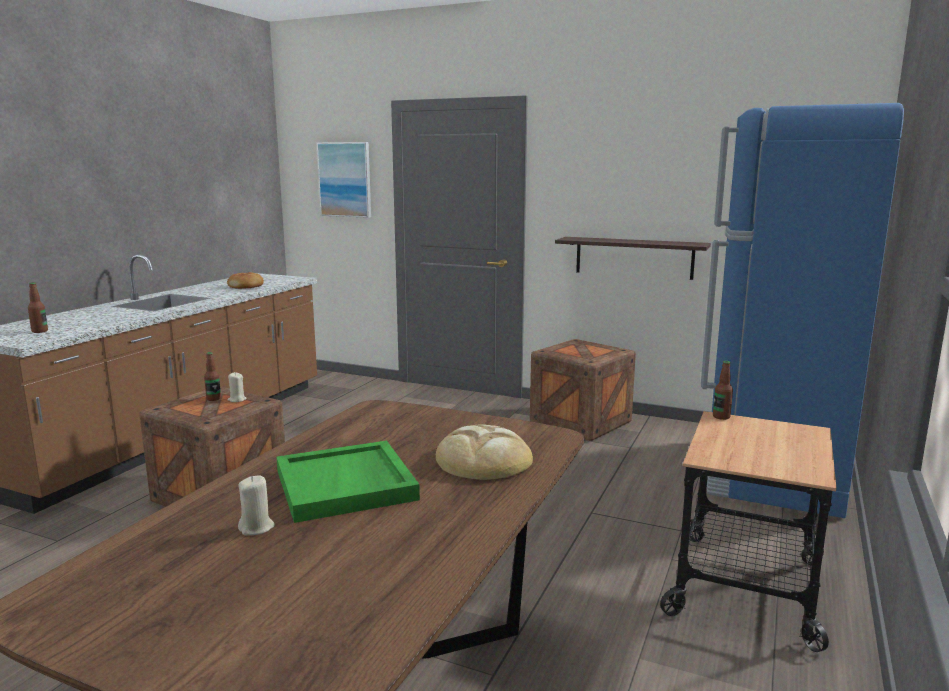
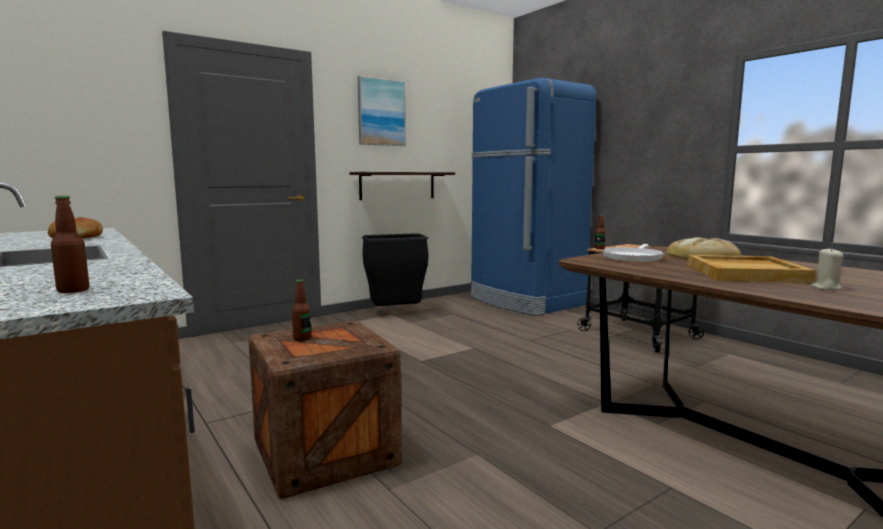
camera: 60 degrees left, 5 degrees down
(237, 400) = (326, 331): beige candle -> none
(345, 179) = (95, 113): picture -> picture (381, 112)
(346, 485) = (745, 273): green tray -> beige tray
(428, 426) = (632, 257): none -> white frying pan
(580, 422) = (395, 313): crate -> black trash can

